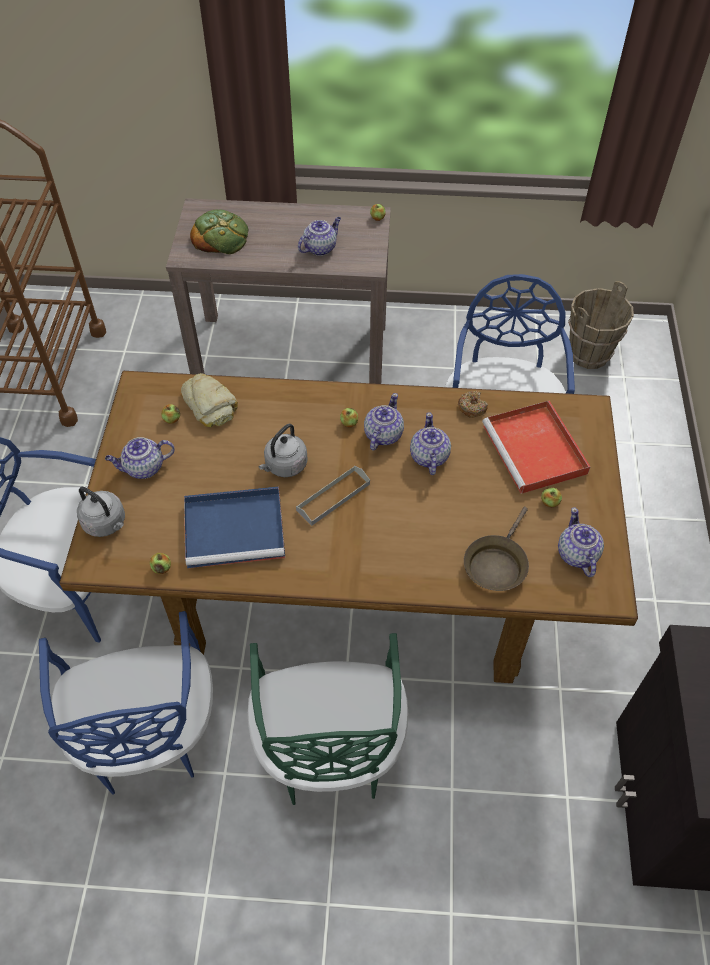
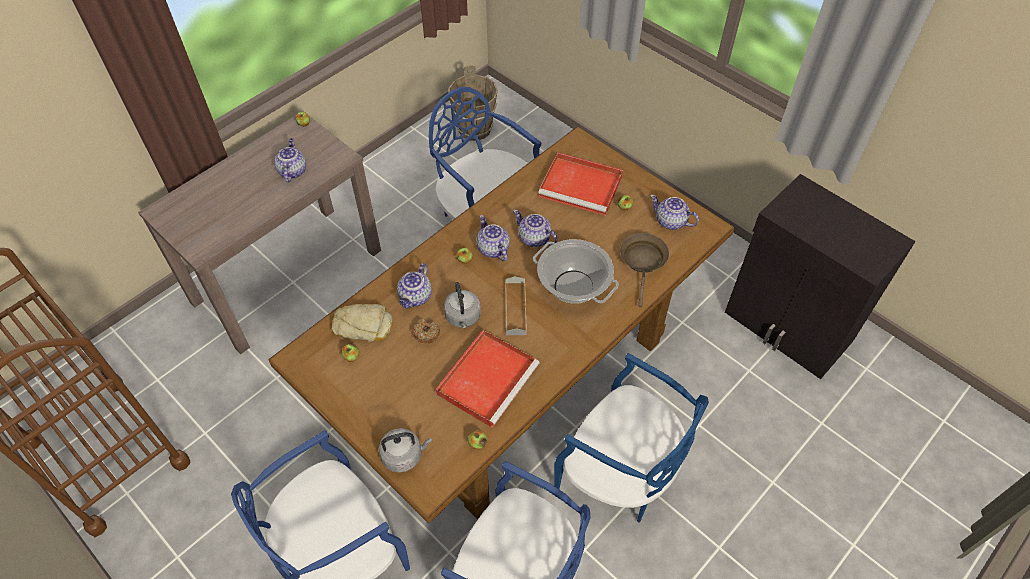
camera: 50 degrees left, 0 degrees up
(143, 468) = (378, 401): teapot -> teapot (415, 297)
(220, 236) = (207, 217): bread -> none
(237, 529) = (488, 378): blue tray -> red tray
(329, 750) = (620, 474): green chair -> blue chair
(404, 525) = (573, 286): none -> cooking pot
(472, 407) = (519, 191): donut -> donut (426, 333)
(496, 564) = (643, 262): brown frying pan -> brown frying pan turned 150 degrees counterclockwise

